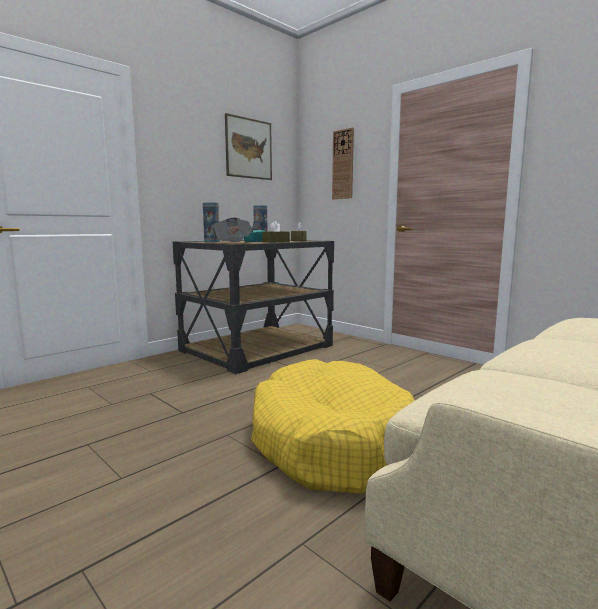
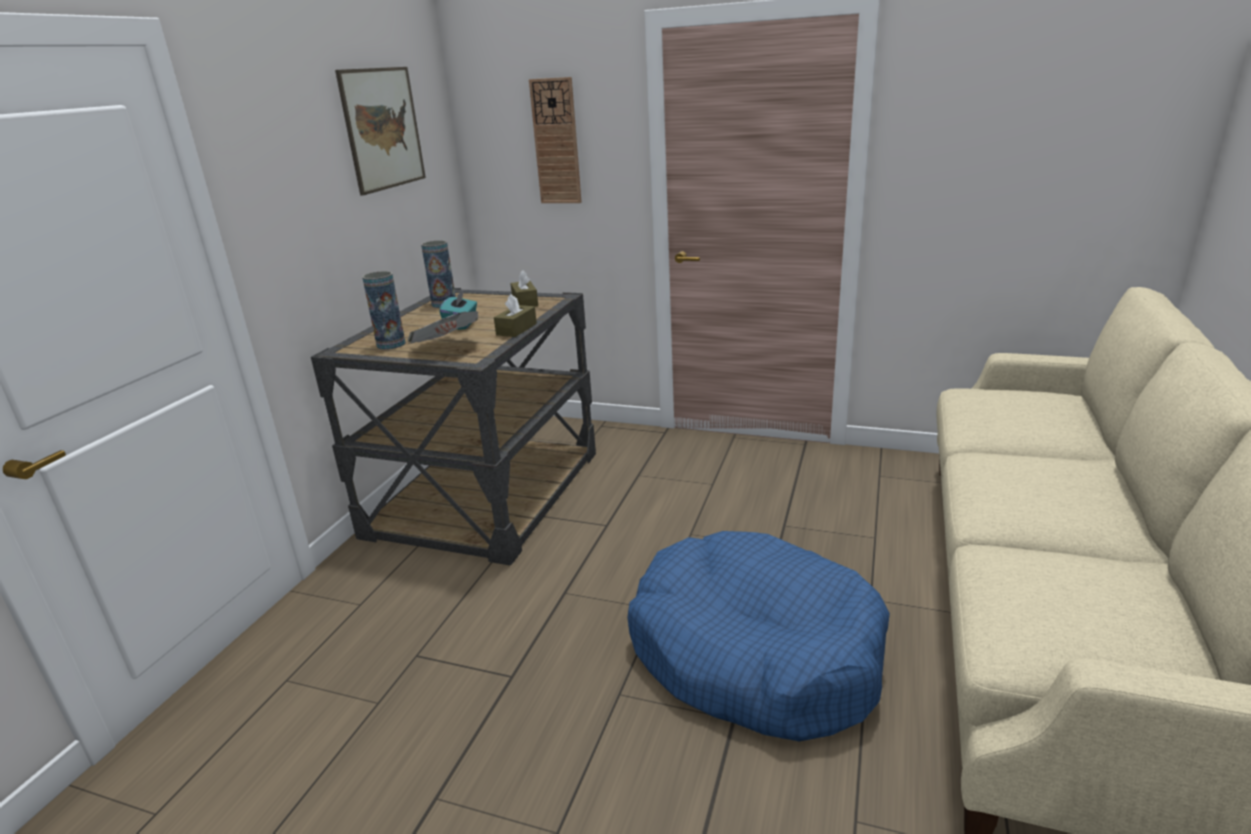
camera: 25 degrees left, 15 degrees up
(329, 441) = (754, 653): yellow dog bed -> blue dog bed

